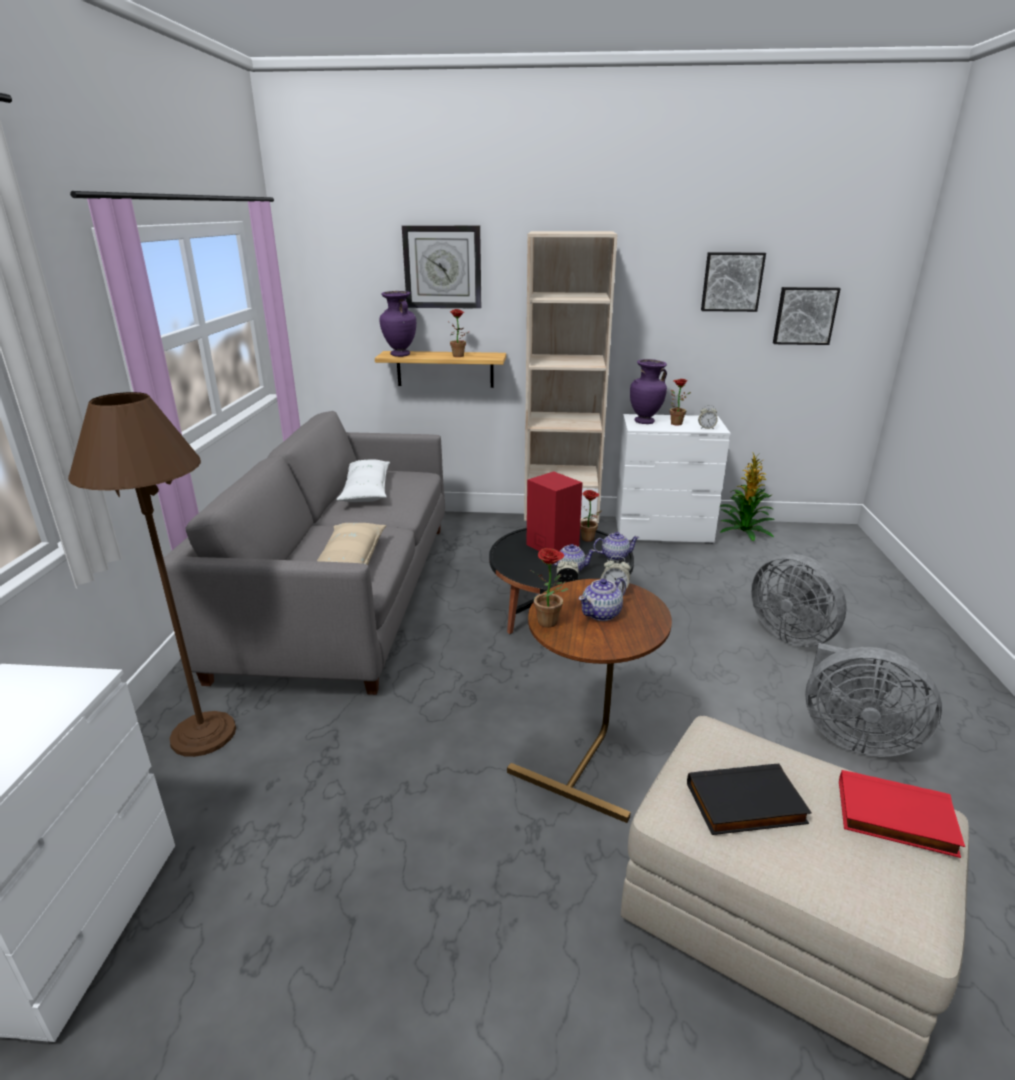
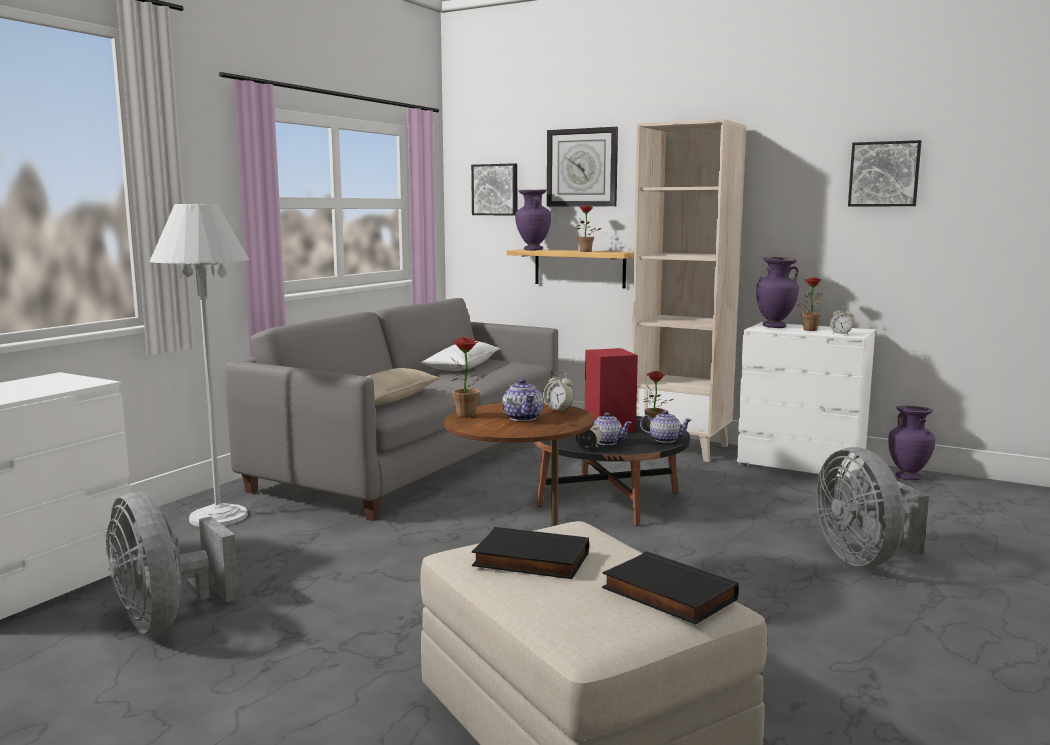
camera: 25 degrees right, 15 degrees down
(203, 734) = (218, 517): brown floor lamp -> white floor lamp
(602, 613) = (523, 417): teapot -> teapot turned 90 degrees counterclockwise
(743, 531) = (908, 477): potted plant -> purple vase
(804, 315) = (980, 211): picture -> picture (495, 189)
(852, 737) = (838, 642): grey fan -> grey fan (166, 619)
(895, 819) = (666, 594): red book -> black book

